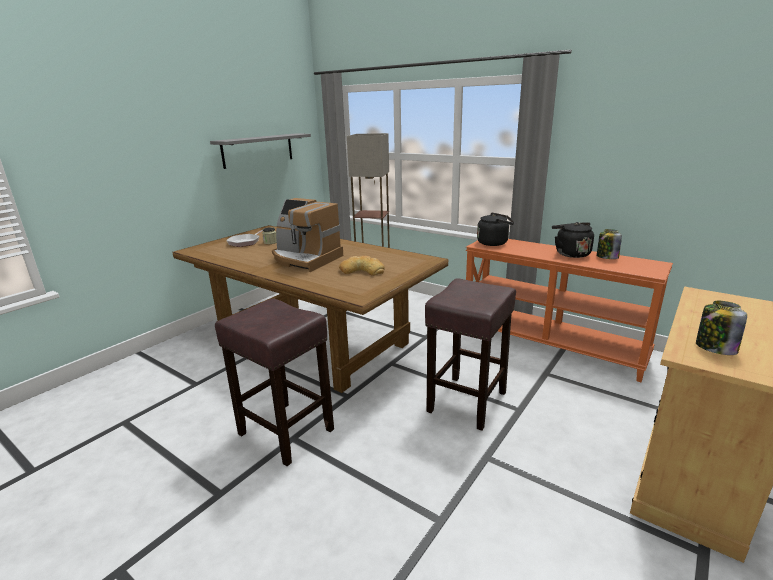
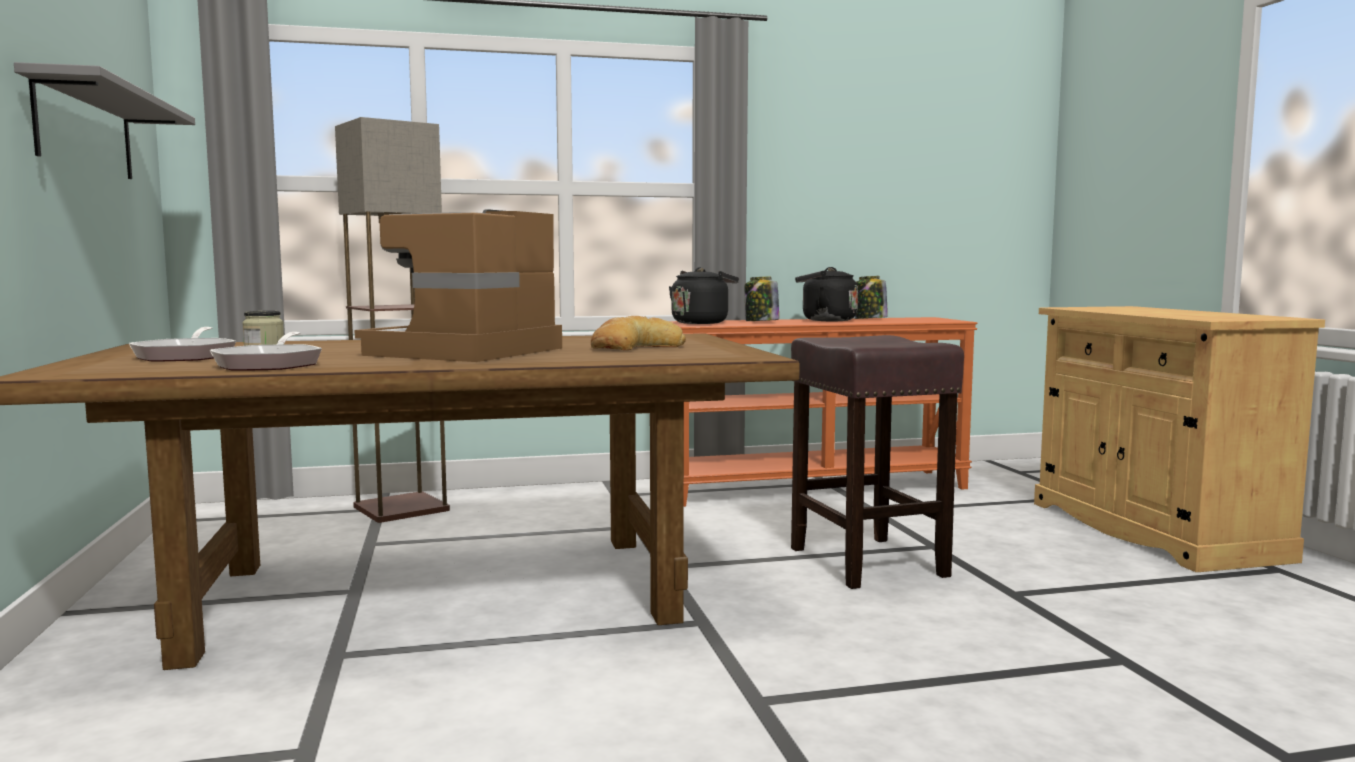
camera: 50 degrees left, 15 degrees down
(239, 256) = (270, 364): none -> frying pan
(284, 431) = (721, 702): brown stool -> none
(305, 259) = (465, 352): coffee machine -> coffee machine turned 135 degrees clockwise
(714, 348) = (1205, 316): jar -> jar (761, 321)

